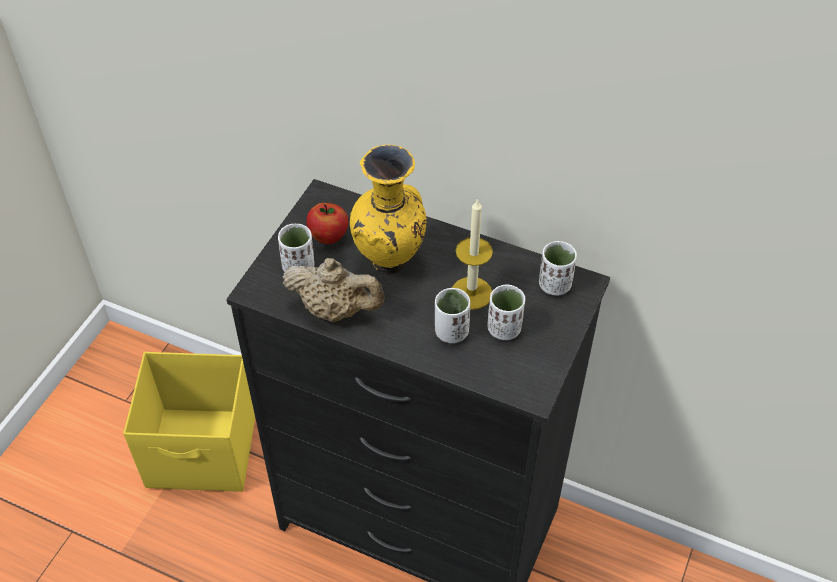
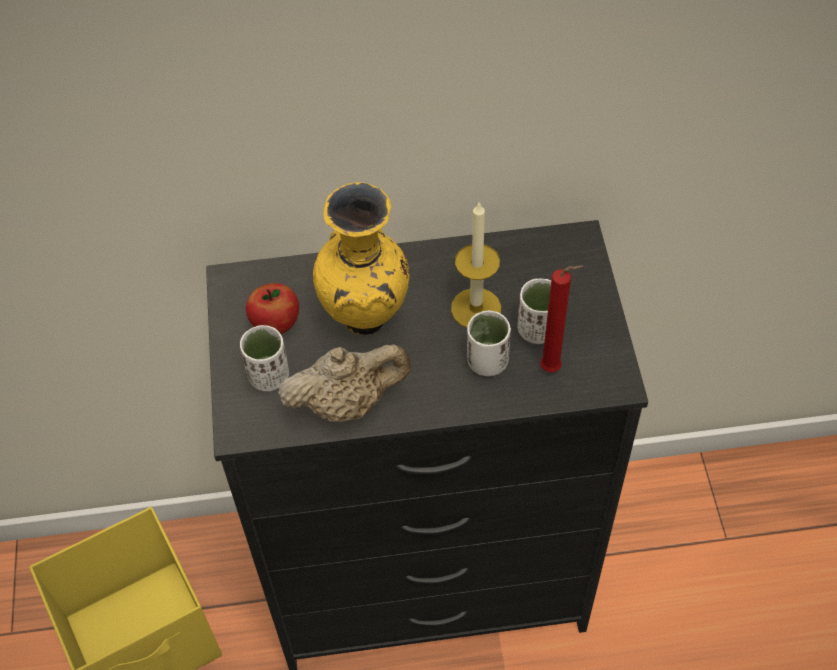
camera: 30 degrees left, 5 degrees up
(494, 361) = (554, 369): none -> red candle
(554, 285) = (552, 256): white cup -> none

